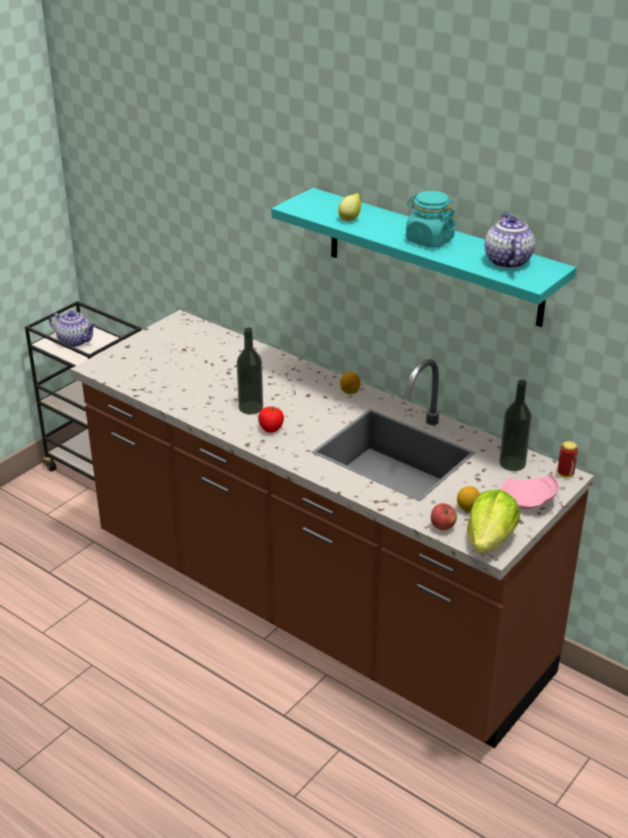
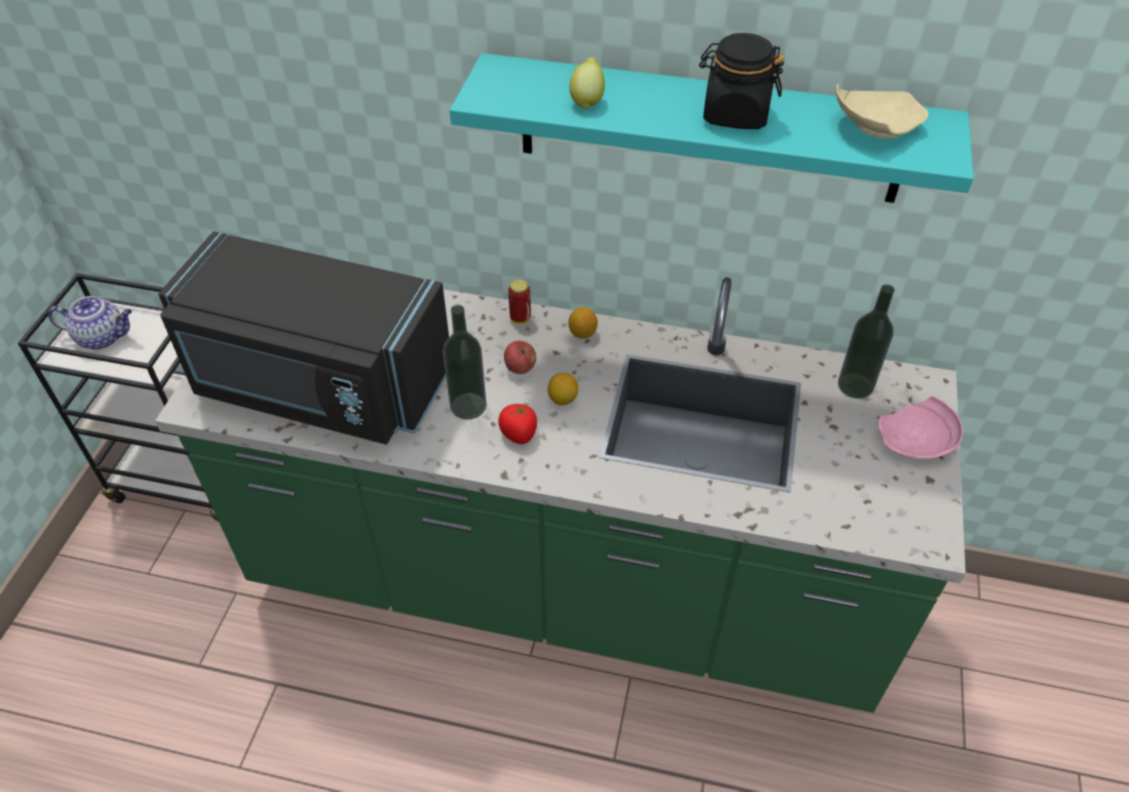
camera: 25 degrees left, 15 degrees up
(170, 376) = (318, 385): none -> black microwave
(314, 608) = (564, 586): brown counter -> green counter
(429, 240) = (735, 114): turquoise jar -> black jar
(442, 527) = (848, 527): apple -> apple (520, 368)
(468, 508) = (856, 482): lemon -> lemon (563, 399)
(490, 540) = (919, 527): lettuce -> none
(507, 261) = (873, 126): teapot -> beige plate
(565, 474) = (925, 381): can -> can (520, 319)

